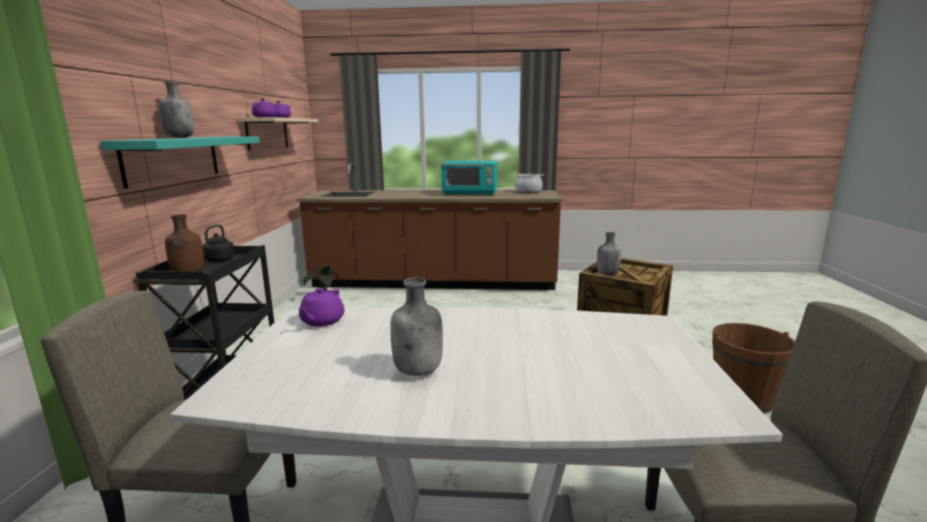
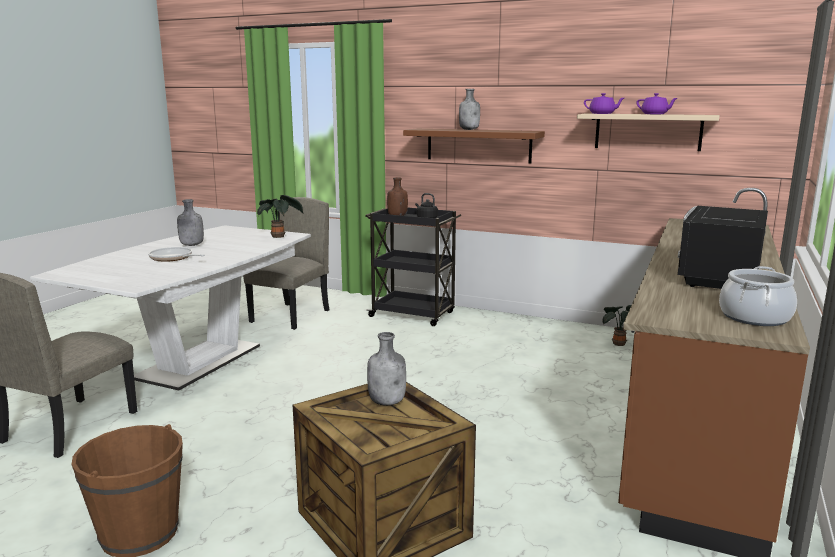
camera: 110 degrees right, 0 degrees up
(173, 159) = (478, 145): turquoise shelf -> brown shelf
(321, 321) = (280, 237): purple teapot -> potted plant
(470, 193) = (717, 278): turquoise microwave -> black microwave
(520, 350) = (173, 258): none -> frying pan

